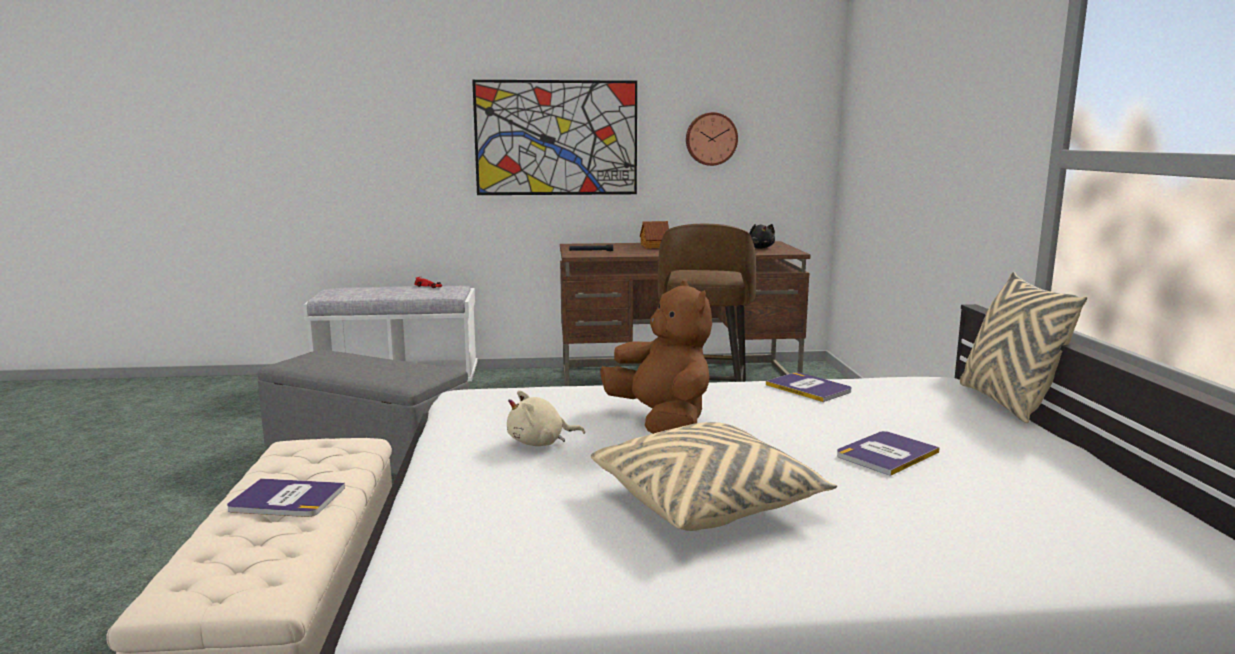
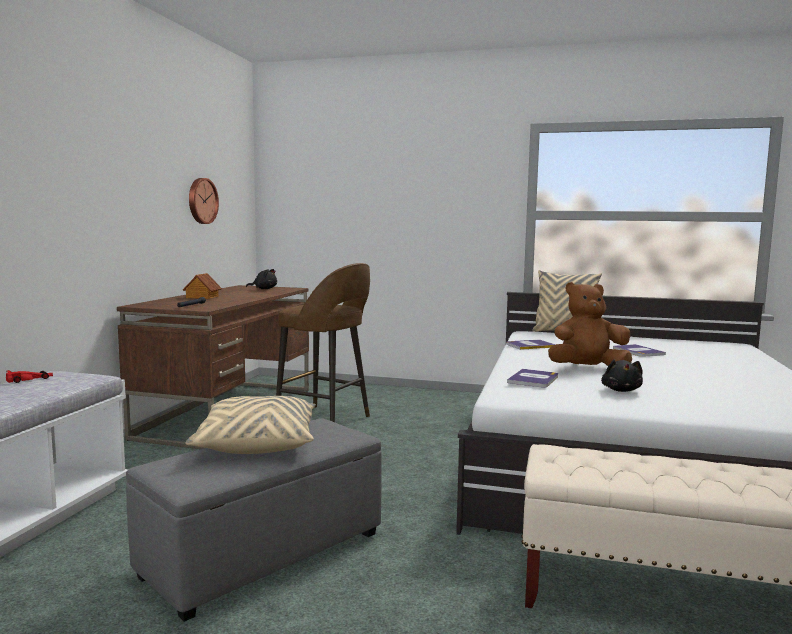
camera: 70 degrees left, 5 degrees down
(286, 499) = (680, 469): book -> book (533, 379)
(540, 443) = (621, 390): beige plush toy -> black plush toy
(556, 138) = (107, 193): picture -> none
(707, 502) = (707, 377): beige pillow -> beige pillow (257, 443)

